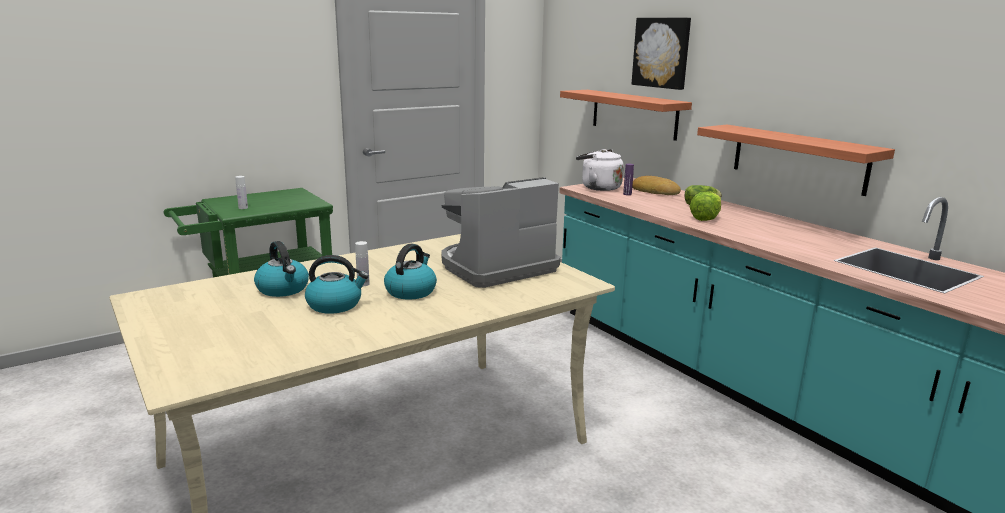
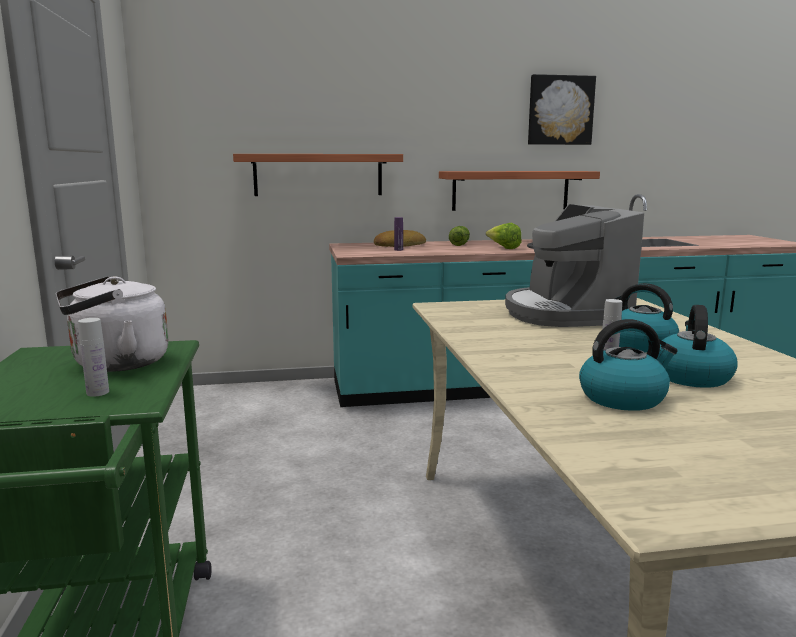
camera: 65 degrees left, 5 degrees down
(598, 187) = (360, 251): white kettle -> white kettle (115, 364)
(662, 52) = (350, 106): picture -> picture (560, 110)

